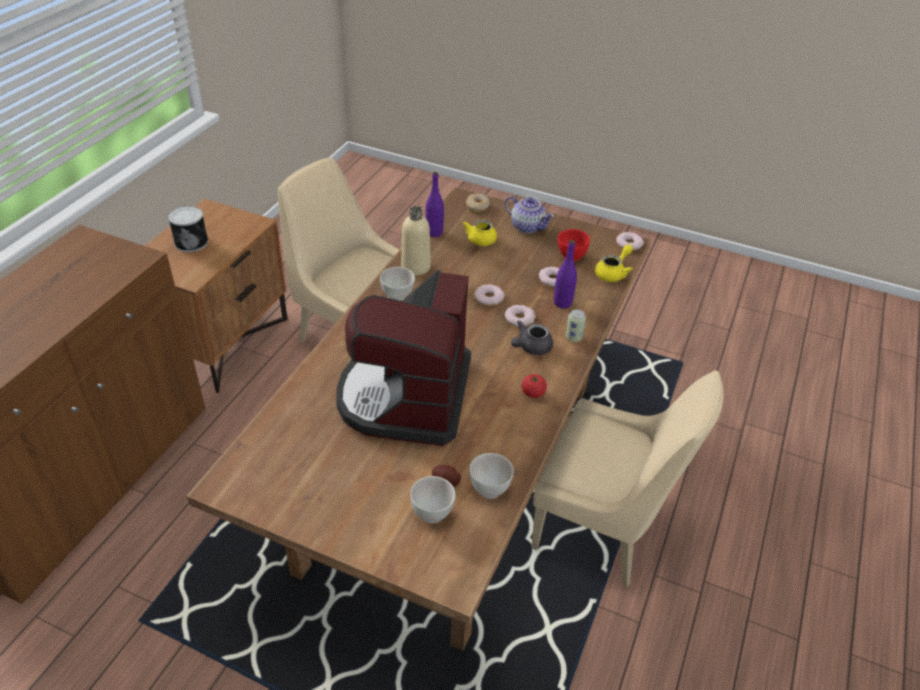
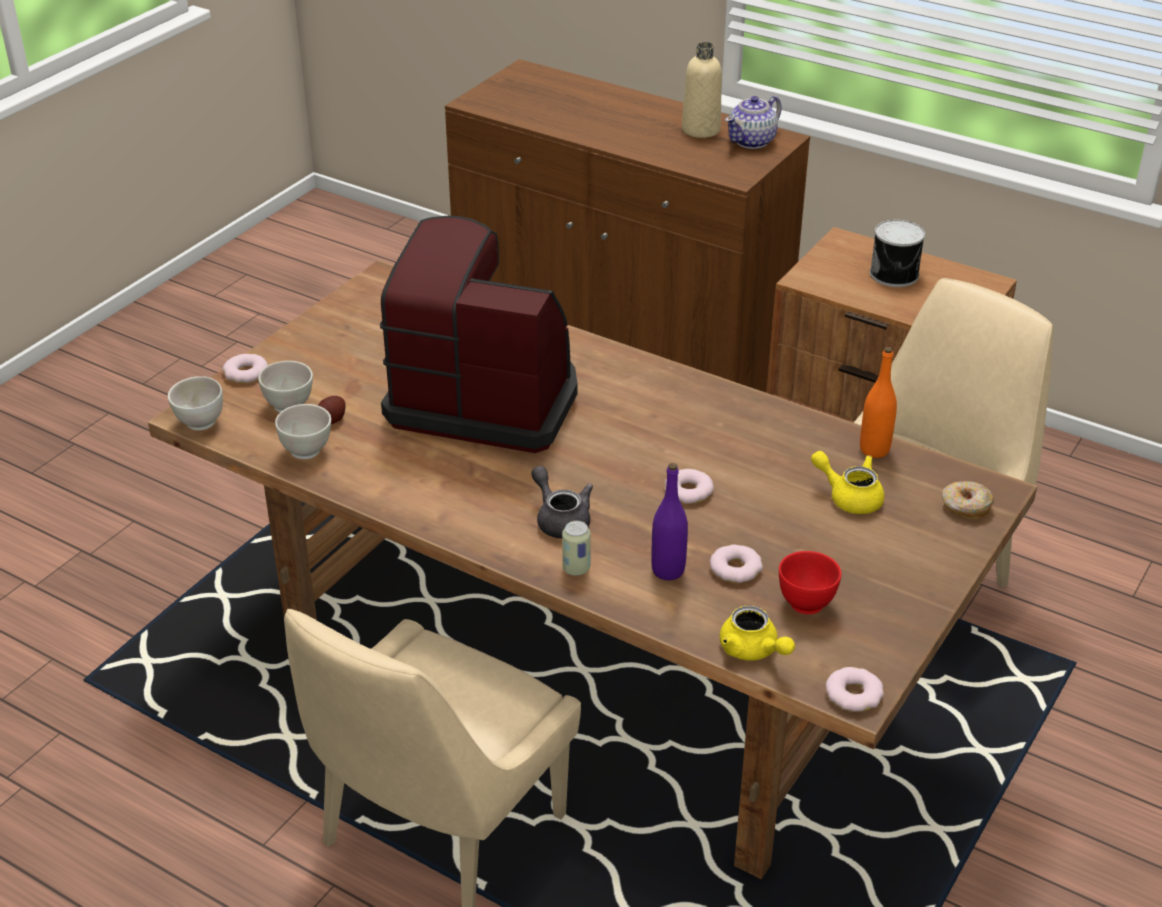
camera: 100 degrees right, 5 degrees down
(397, 296) = (699, 403): white bowl -> white bowl (200, 423)
(415, 267) = (773, 424): beige bottle -> beige bottle (701, 130)
(434, 232) = (874, 450): purple bottle -> orange bottle
(519, 318) = (632, 517): donut -> donut (246, 373)
(527, 226) = (905, 561): teapot -> teapot (752, 141)
(533, 393) = (461, 508): tomato -> none

